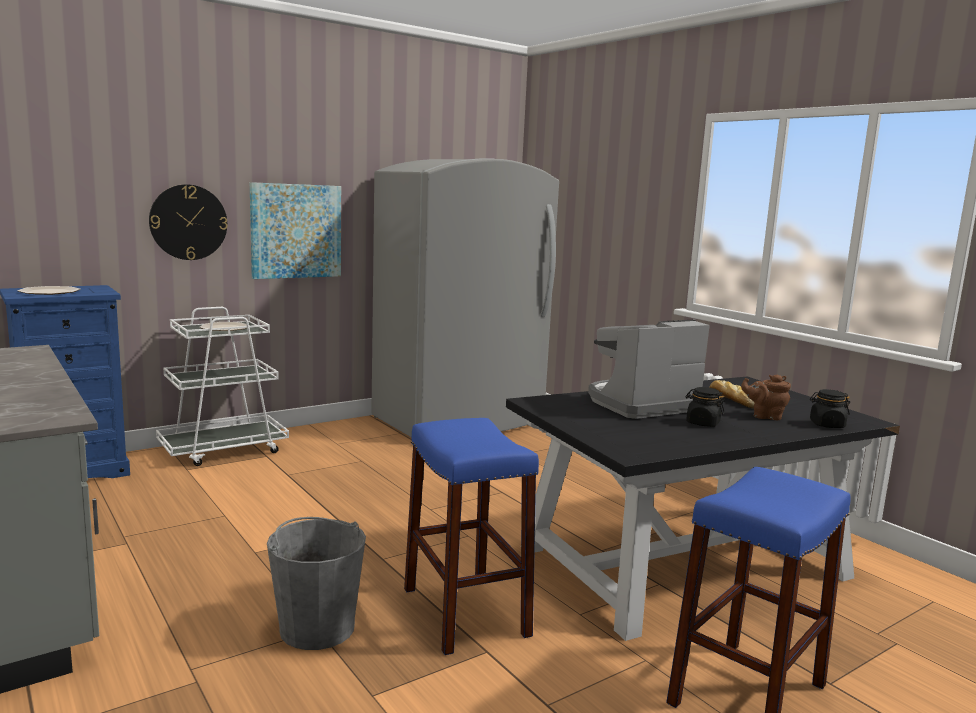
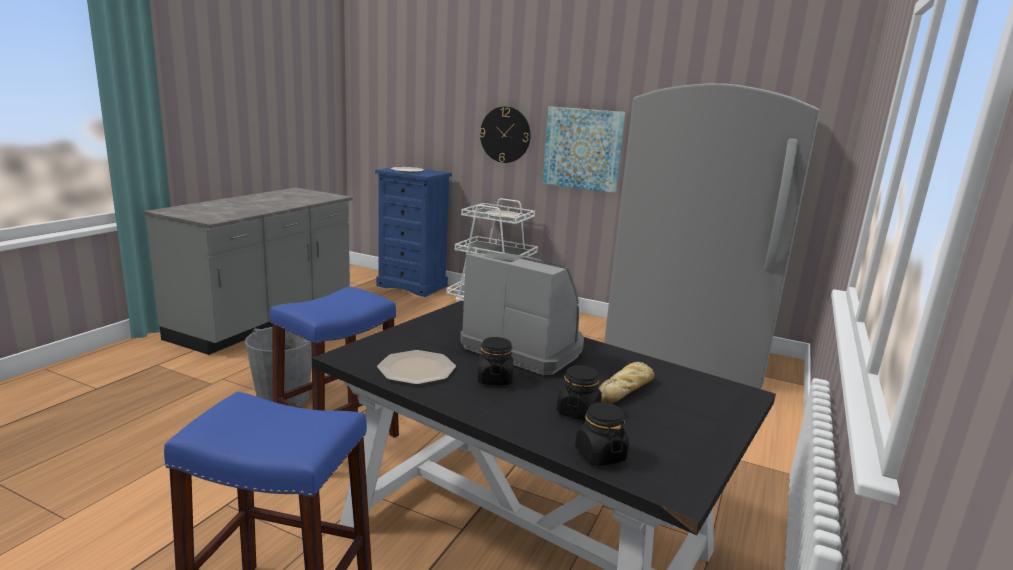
camera: 60 degrees right, 5 degrees up
(672, 439) = (416, 369): none -> plate
(764, 416) = (578, 411): brown teapot -> black jar

